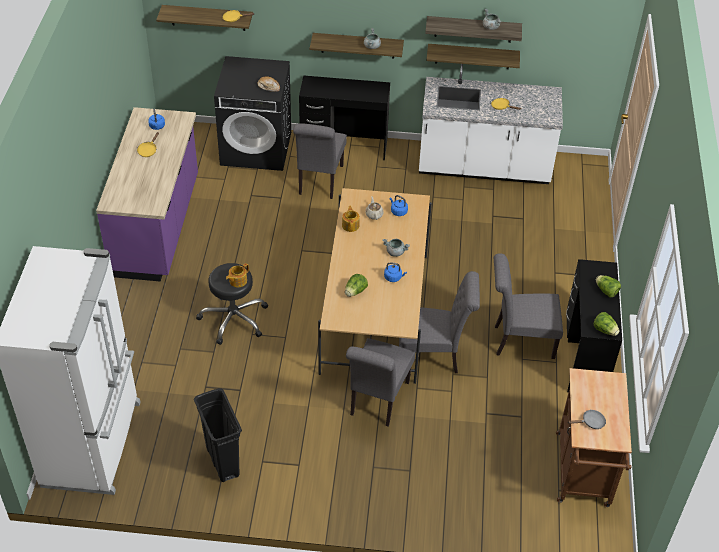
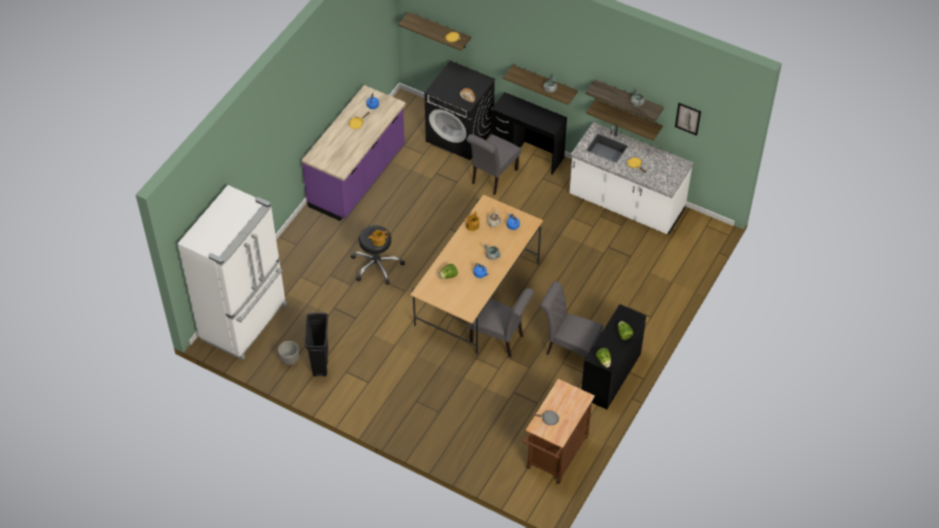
camera: 25 degrees right, 5 degrees up
(179, 473) = (289, 360): none -> planter
(377, 401) = (443, 358): grey chair -> none
(554, 29) = (688, 118): none -> picture

